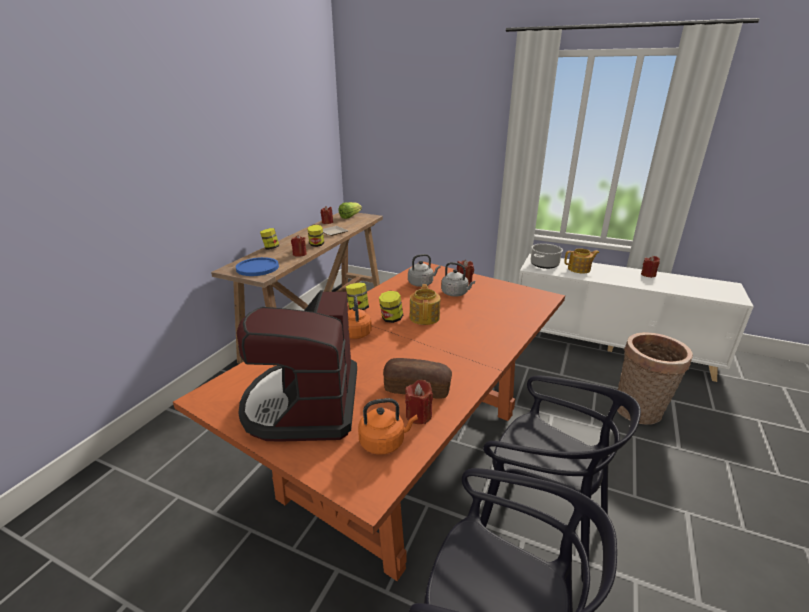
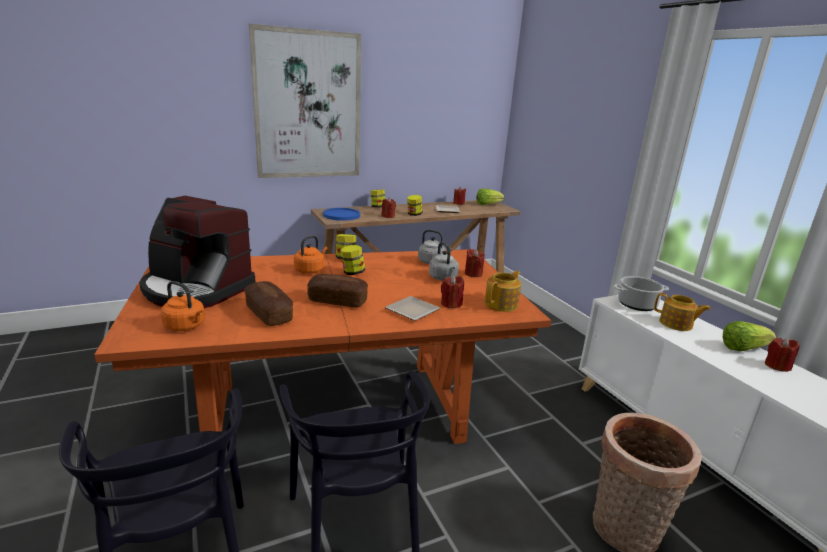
camera: 40 degrees right, 5 degrees down
(183, 152) = (308, 106): none -> picture
(304, 404) = (196, 289): coffee machine -> coffee machine turned 105 degrees counterclockwise
(418, 415) = (234, 326): red candle -> red candle (451, 304)
(425, 317) = (379, 281): teapot -> teapot (502, 304)
(435, 348) = (337, 301): none -> bread
(495, 330) = (412, 312): none -> plate
(623, 271) = (743, 348): none -> lettuce

